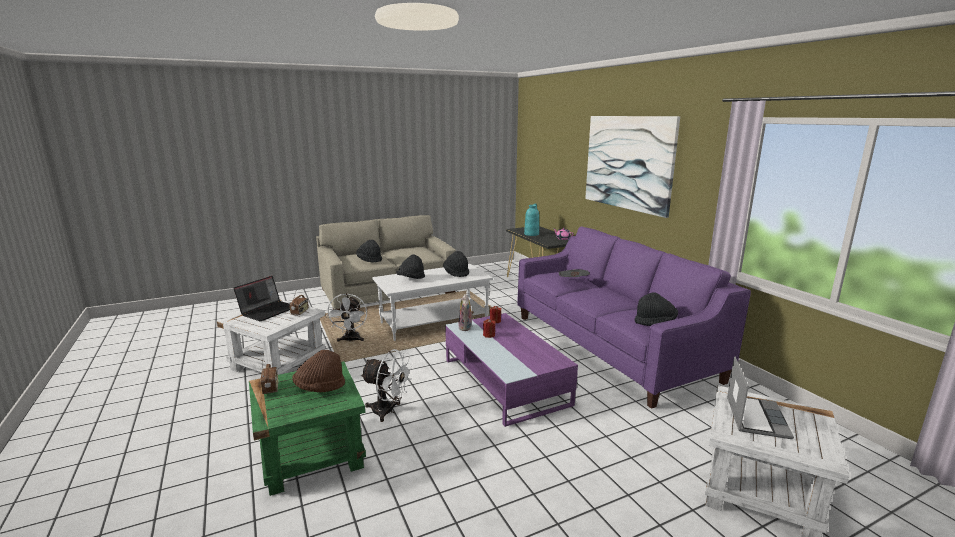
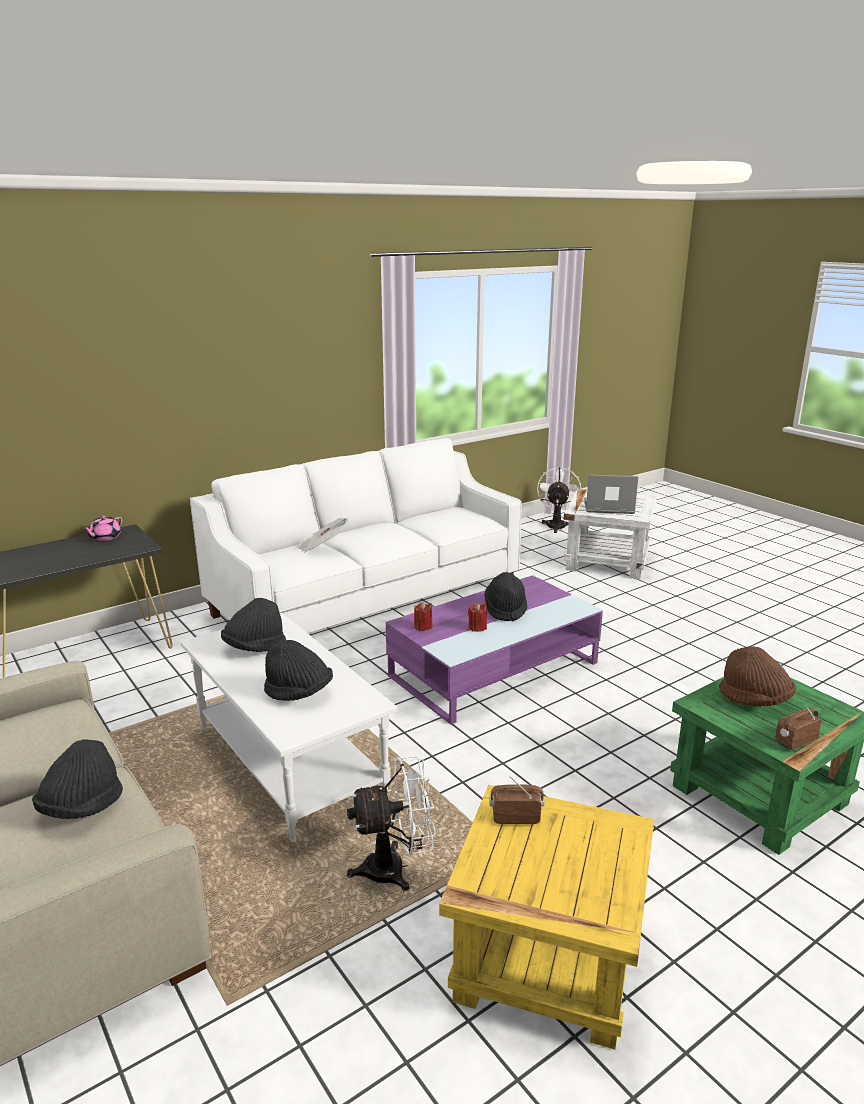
camera: 100 degrees left, 5 degrees up
(268, 310) = (529, 878): laptop -> none
(278, 363) = (544, 959): white side table -> yellow side table
(388, 411) = (623, 752): white fan -> white fan (556, 524)
(466, 328) = (458, 647): plush toy -> none
(531, 234) = (48, 563): turquoise vase -> none
(610, 346) = (367, 601): purple sofa -> white sofa
(628, 162) = (211, 357): picture -> none
(655, 323) = (463, 514): black hat -> black hat (505, 610)

